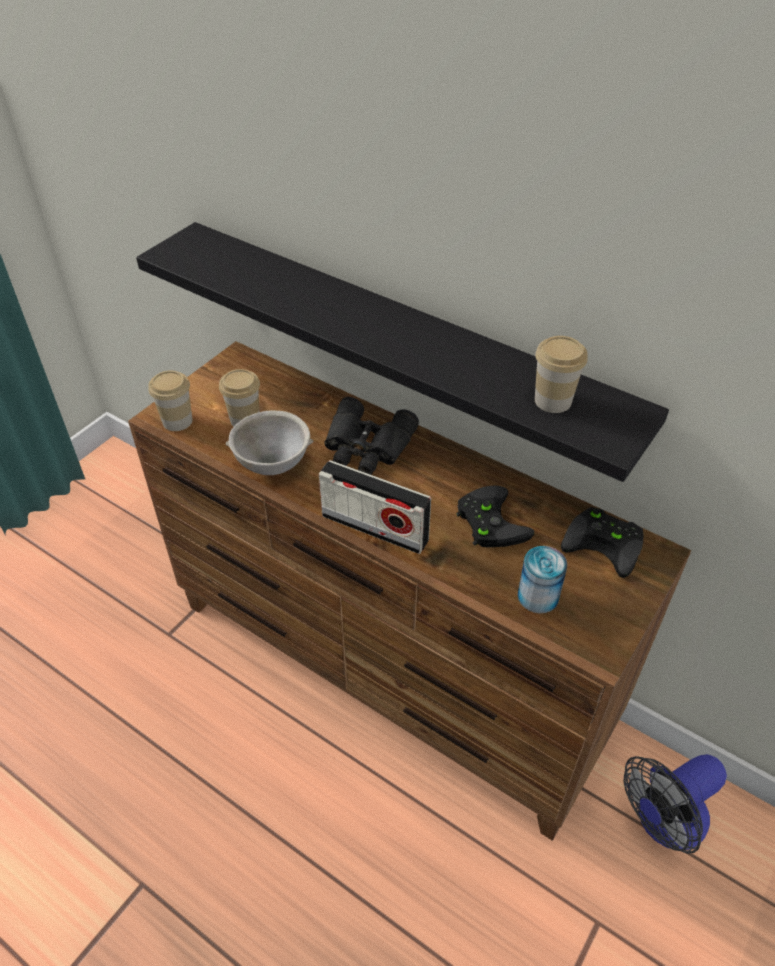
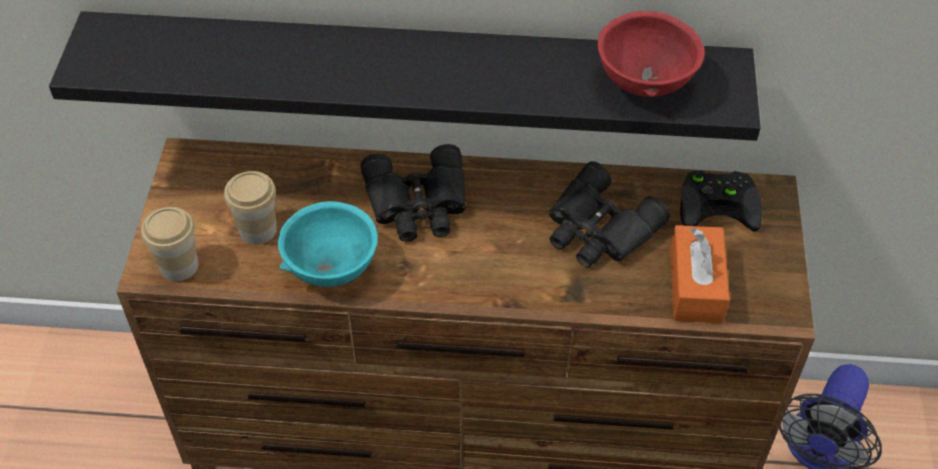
camera: 30 degrees left, 5 degrees up
(272, 463) = (330, 267): grey bowl -> turquoise bowl
(375, 528) = (493, 289): radio -> none
(488, 520) = (598, 230): black game controller -> black binoculars
(538, 596) = (695, 285): can -> orange tissue box
(553, 400) = (646, 83): cup -> red bowl

